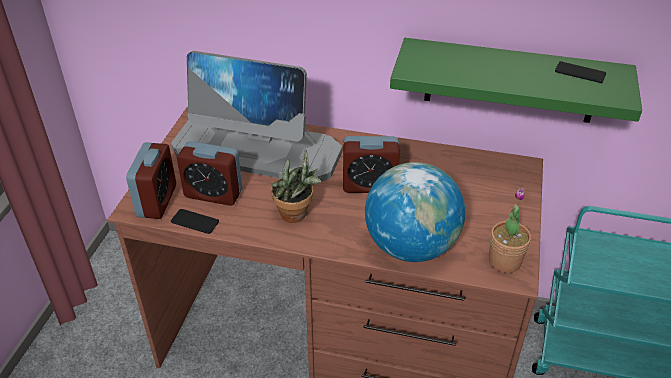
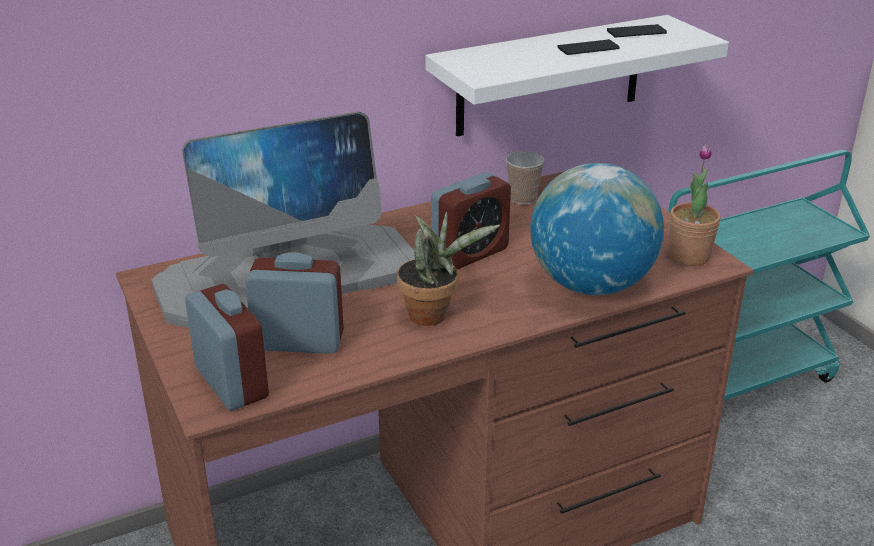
camera: 40 degrees left, 10 degrees down
(195, 222) = (318, 378): phone -> phone (588, 48)
(213, 194) = (298, 341): alarm clock -> alarm clock turned 150 degrees counterclockwise
(453, 162) = (523, 199): none -> cup
(510, 81) = (550, 76): green shelf -> white shelf

